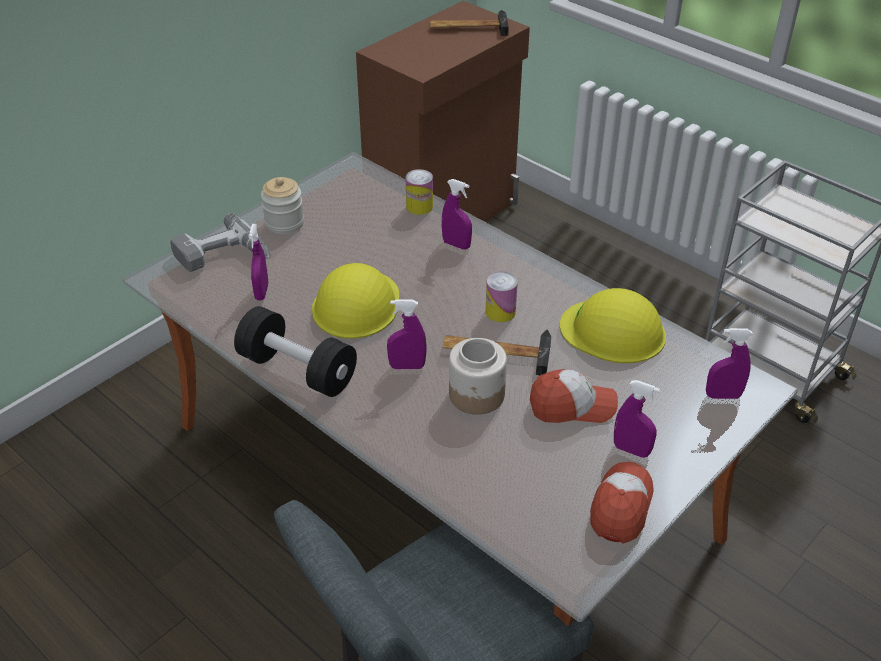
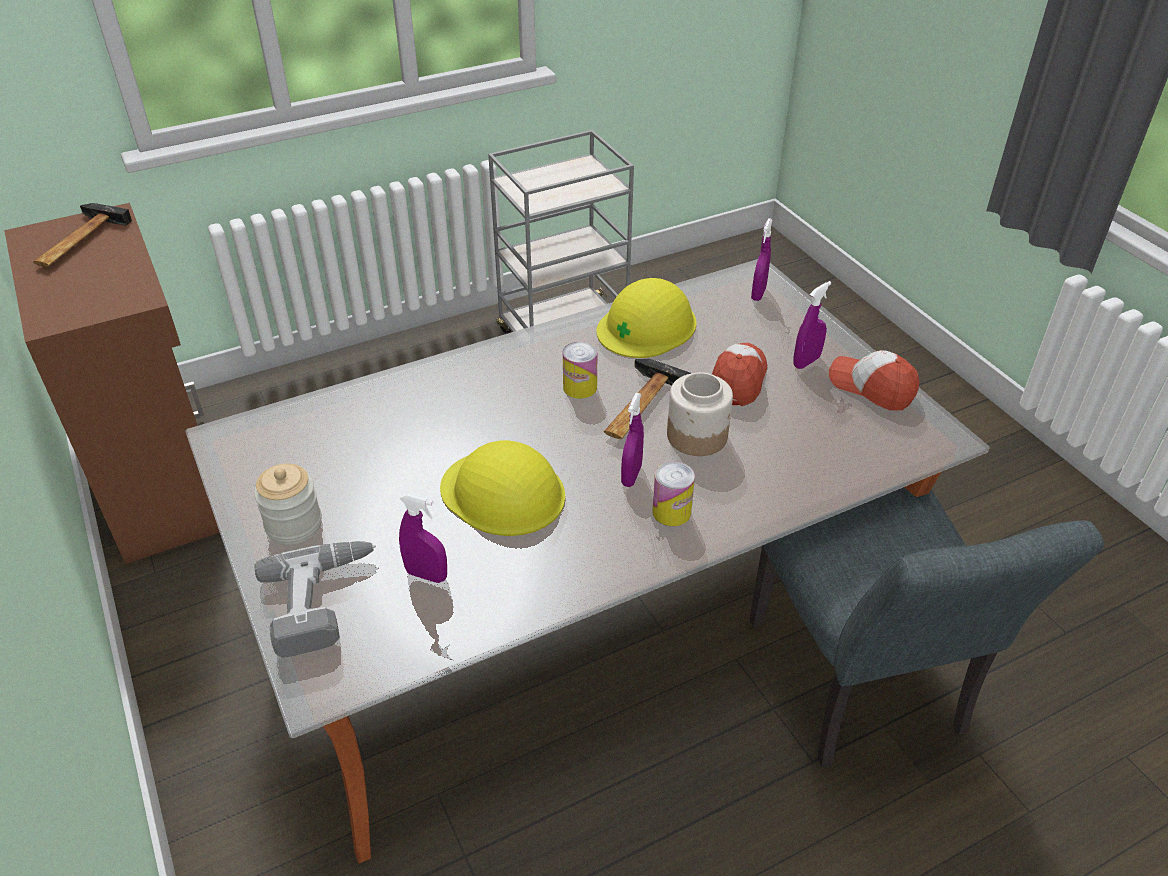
camera: 70 degrees left, 0 degrees up
(297, 370) = (595, 568): black dumbbell -> none
(419, 207) = (354, 399): can -> can (671, 512)
(456, 244) = (447, 389): purple spray bottle -> none

